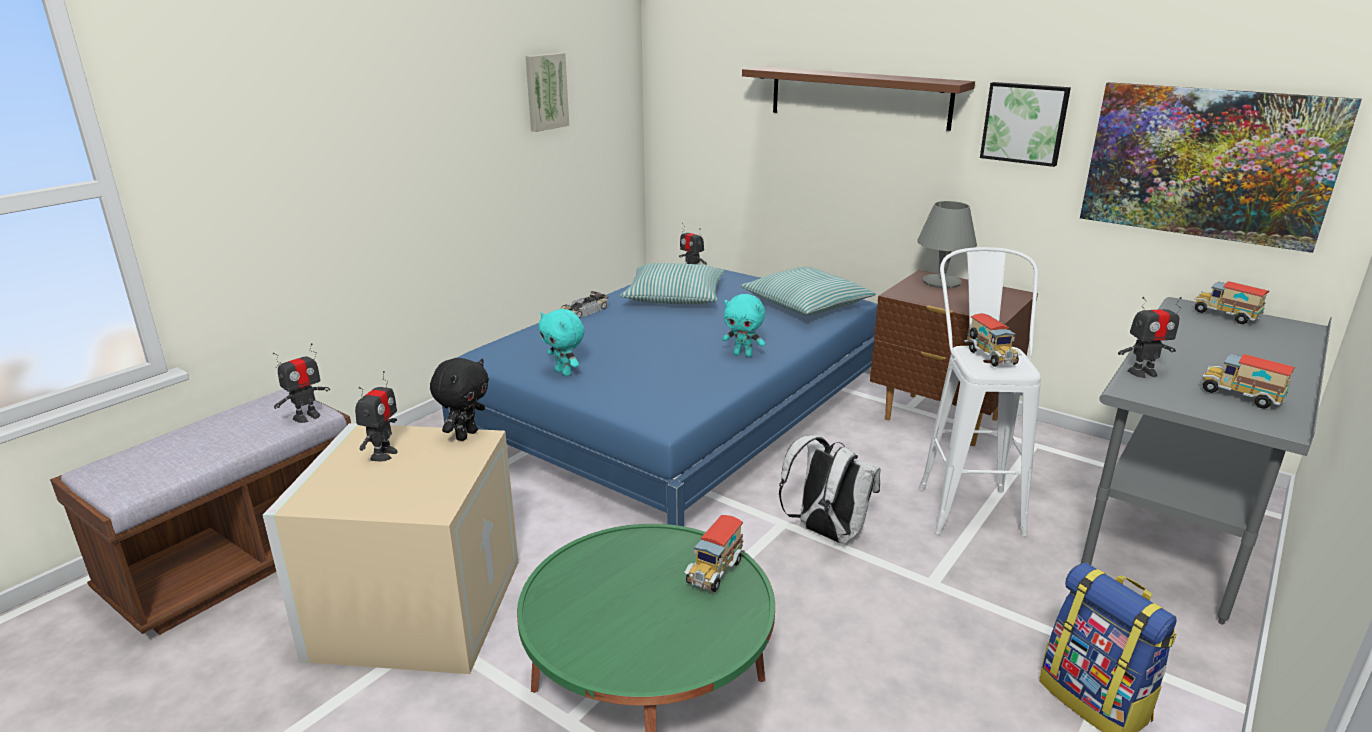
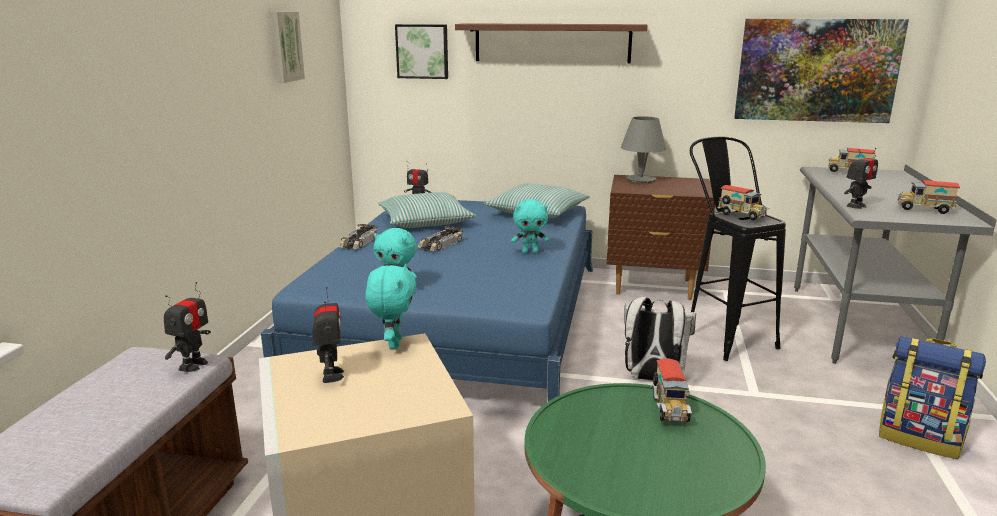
camera: 25 degrees left, 5 degrees down
(466, 435) = (393, 343): black plush toy -> turquoise plush toy
(656, 328) = (440, 244): none -> toy car
(965, 501) = (721, 336): white stool -> black stool
(1024, 123) = (687, 53): picture -> picture (422, 51)

